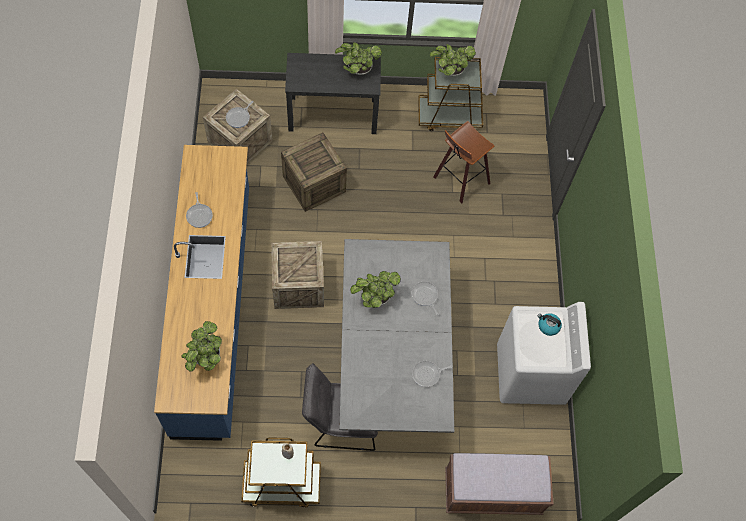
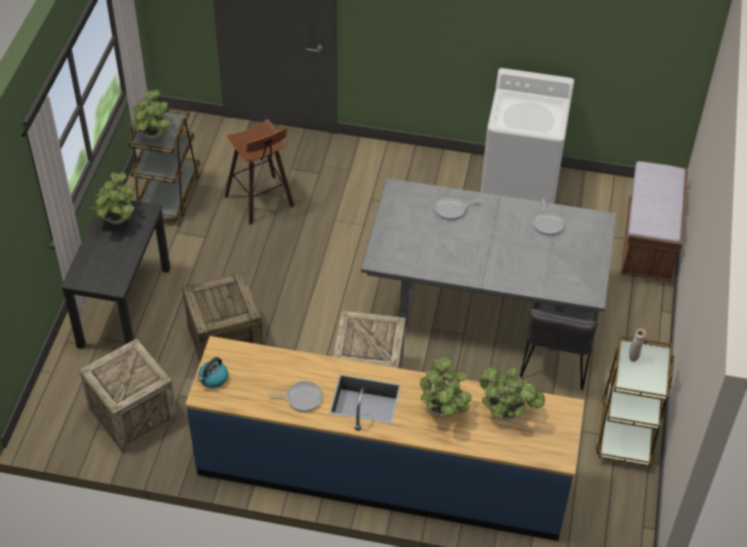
camera: 75 degrees left, 15 degrees down
(239, 117) = (129, 372): frying pan -> none
(374, 297) = (445, 253): potted plant -> potted plant (443, 410)
(548, 326) = (516, 106): kettle -> kettle (213, 379)

